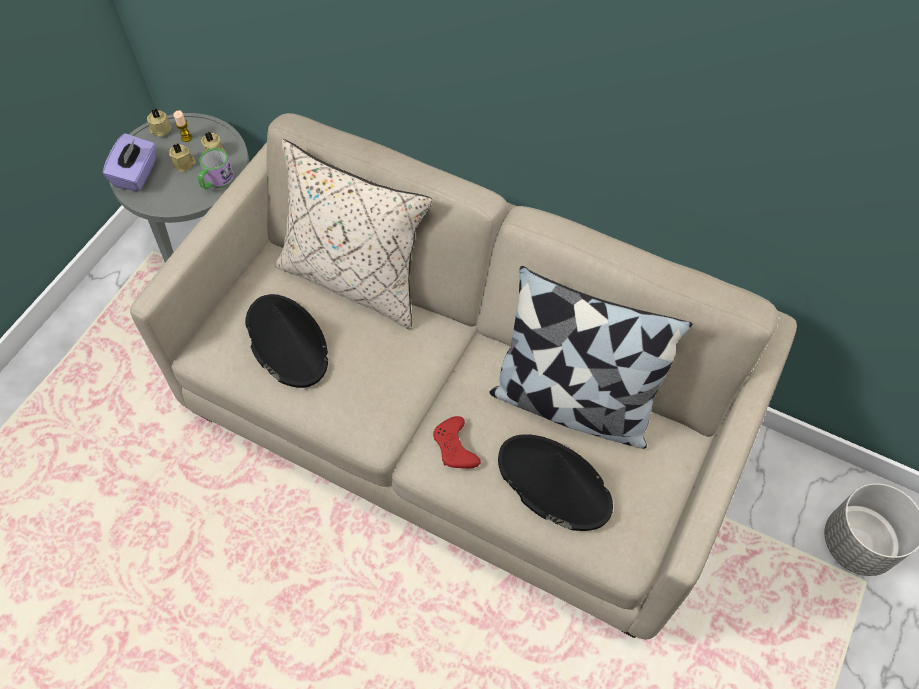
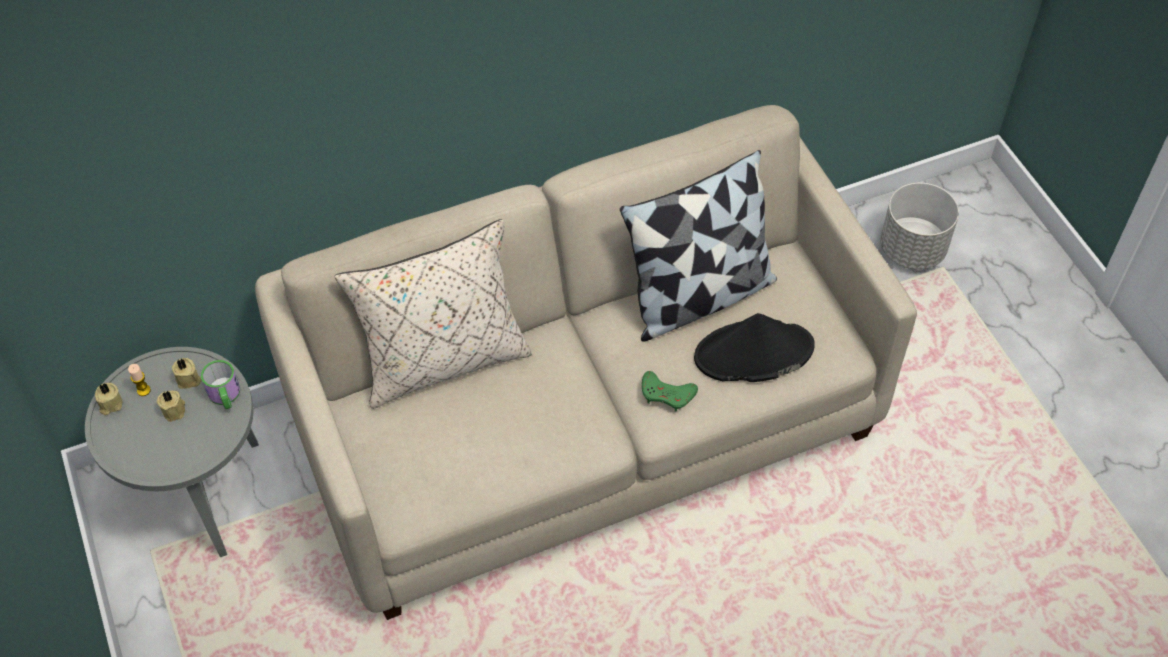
camera: 50 degrees left, 5 degrees down
(137, 174) = (145, 454): purple tissue box -> none
(286, 341) = (458, 446): black hat -> none
(455, 447) = (667, 394): red game controller -> green game controller

